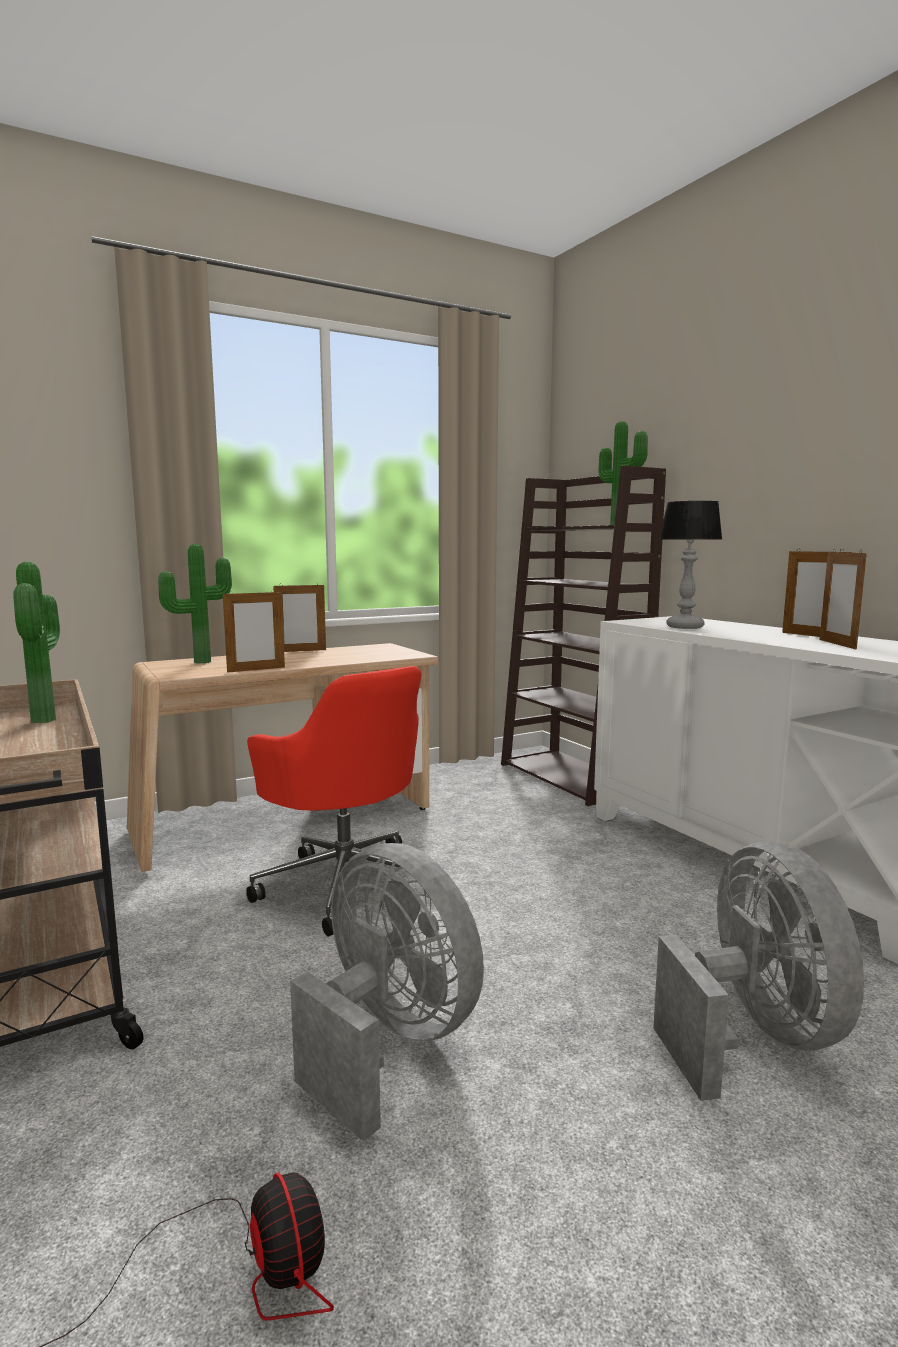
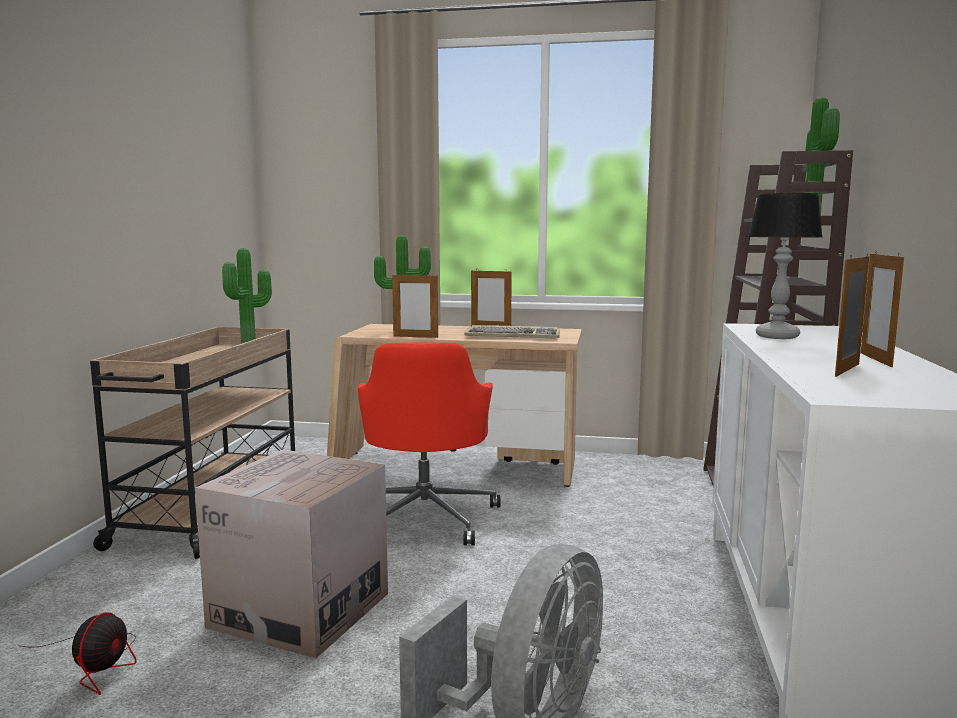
camera: 40 degrees right, 0 degrees up
(357, 656) = (513, 336): none -> keyboard
(389, 1042) = (300, 610): grey fan -> cardboard box

